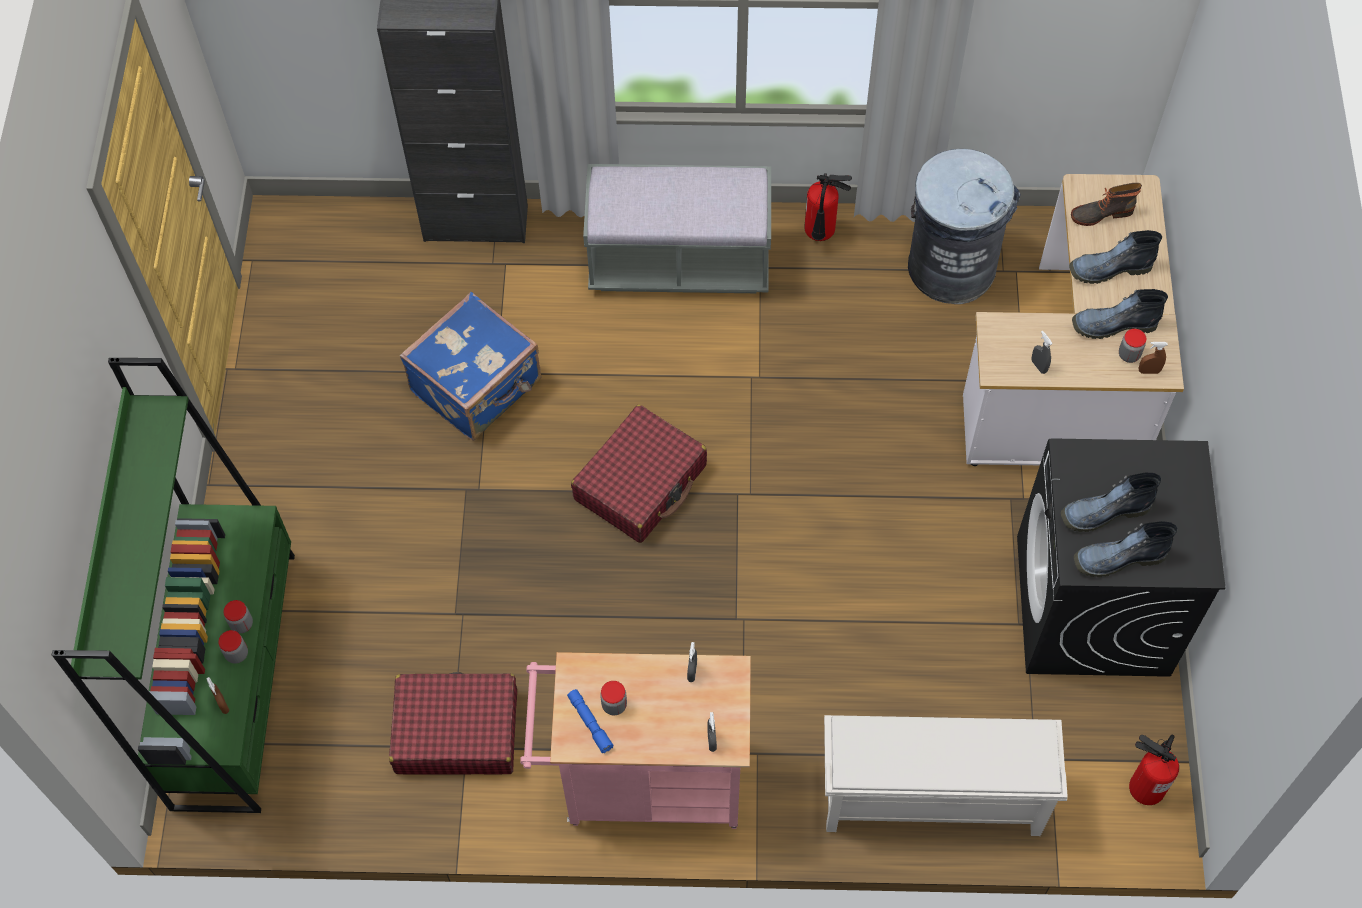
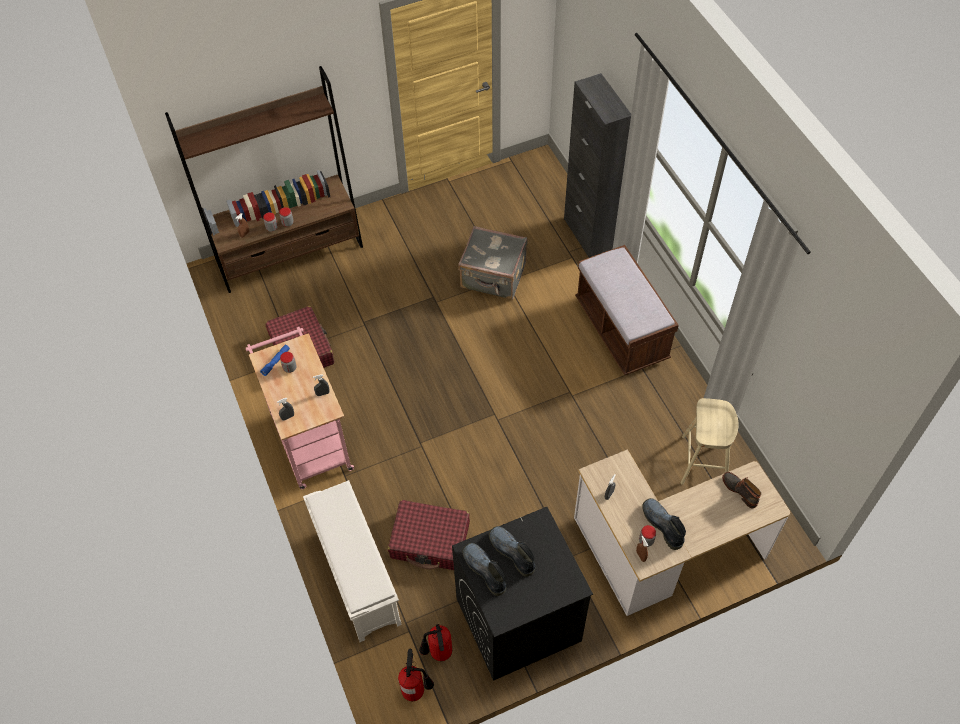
camera: 65 degrees right, 5 degrees down
(234, 678) = (290, 253): green bookcase -> brown bookcase
(478, 387) = (493, 277): blue suitcase -> grey suitcase
(641, 483) = (477, 368): red suitcase -> red suitcase (430, 540)
(679, 262) = (621, 330): grey bench -> brown bench
(820, 236) = (681, 388): fire extinguisher -> fire extinguisher (438, 653)
(951, 266) = (704, 461): grey trash can -> beige stool
(1108, 269) = (701, 509): boot -> none

